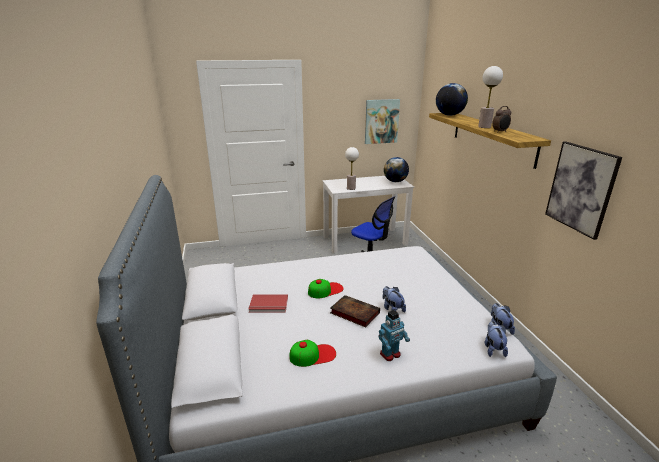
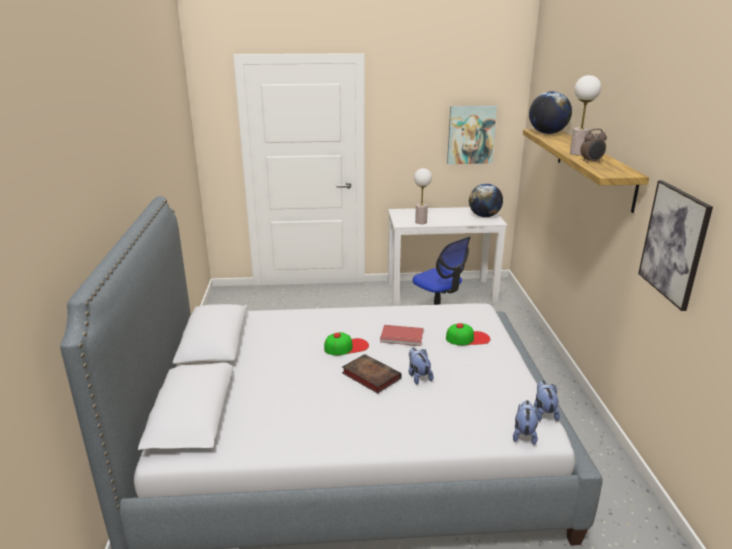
camera: 10 degrees right, 0 degrees up
(269, 305) = (274, 357): red book -> red book (402, 337)
(313, 355) = (305, 416): cap -> cap (467, 338)
(390, 354) = (395, 426): toy robot -> none

